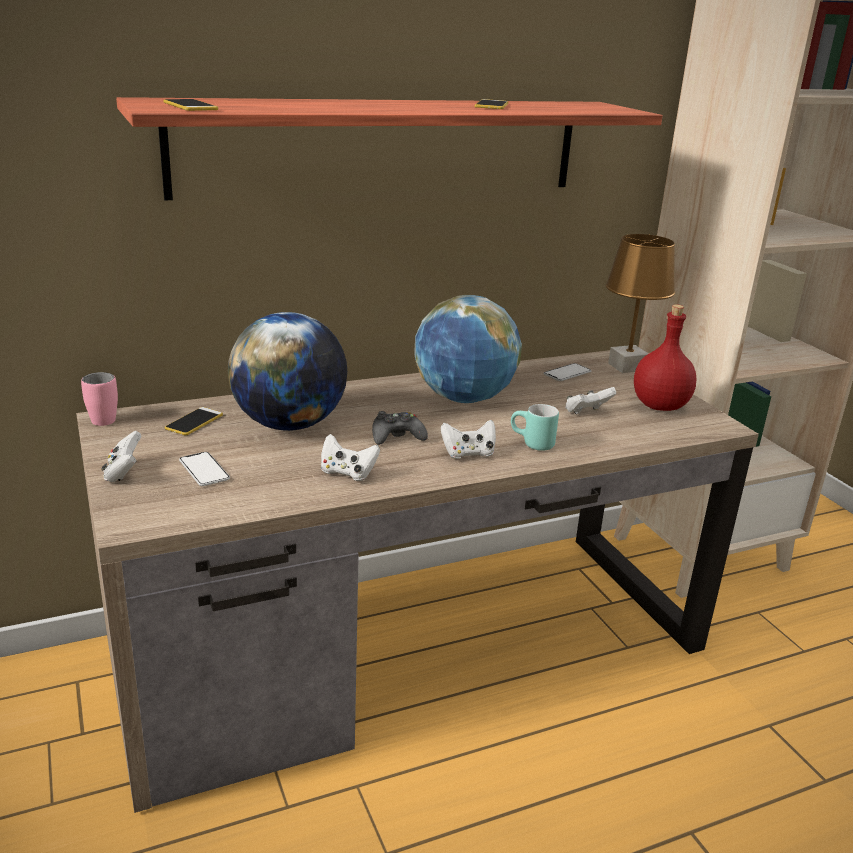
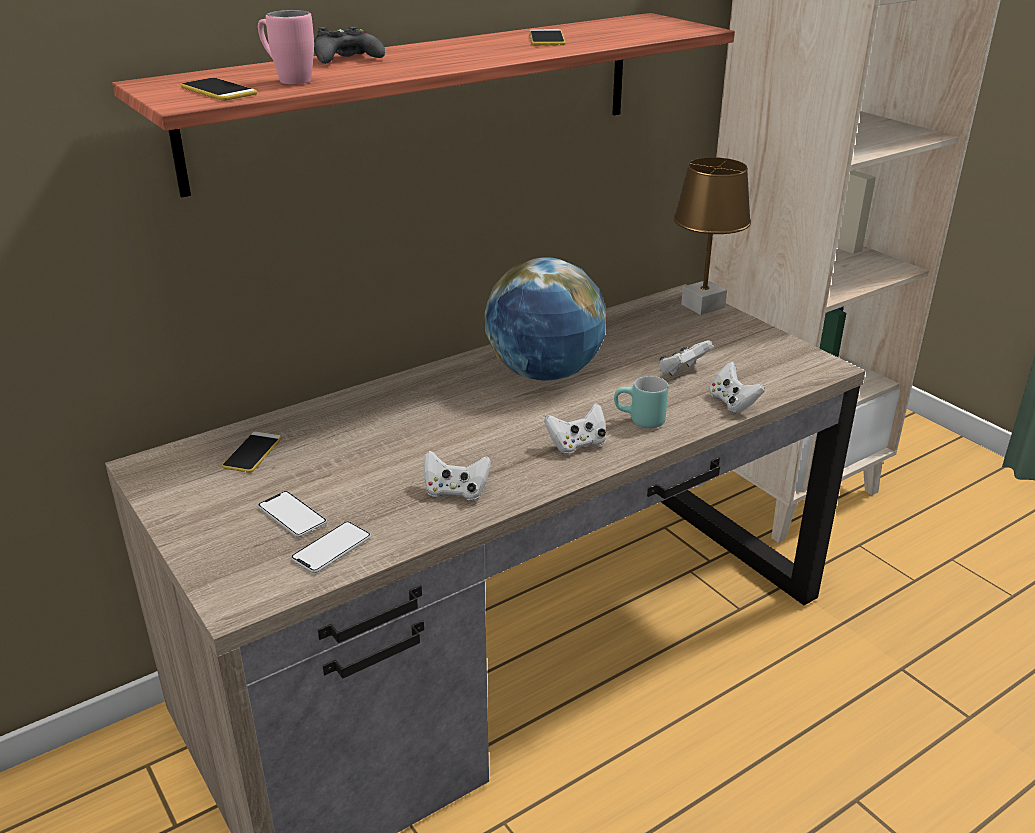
camera: 10 degrees left, 5 degrees up
(100, 418) = (137, 465): pink mug -> pink mug (287, 79)
(123, 473) = (199, 535): white game controller -> white game controller (732, 403)
(289, 424) = (364, 439): globe -> none
(397, 436) = (491, 435): black game controller -> black game controller (346, 59)
(567, 373) = (643, 324): phone -> phone (331, 548)
(660, 405) = (754, 351): red bottle -> none

